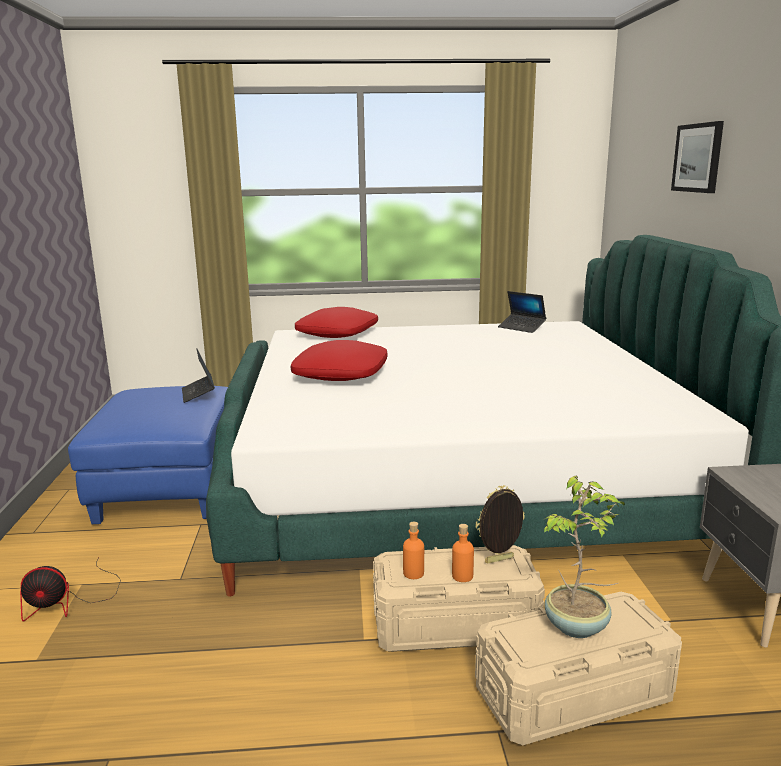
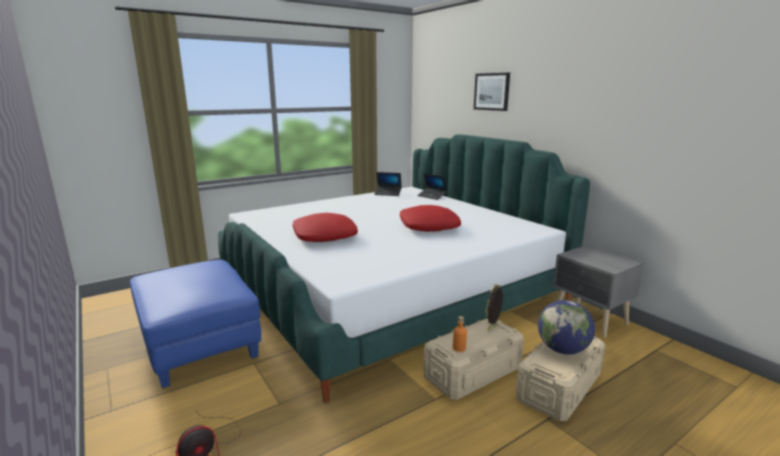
camera: 30 degrees left, 0 degrees up
(198, 393) = (212, 268): laptop -> laptop (432, 196)
(338, 333) = (280, 210): red pillow -> red pillow (429, 226)
(462, 576) = (484, 341): orange bottle -> none
(577, 627) = (562, 350): potted plant -> globe

